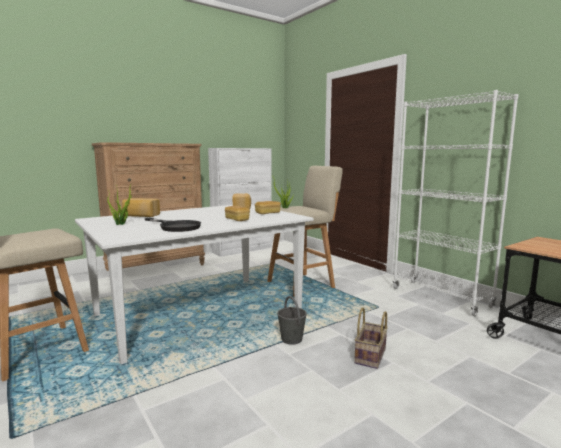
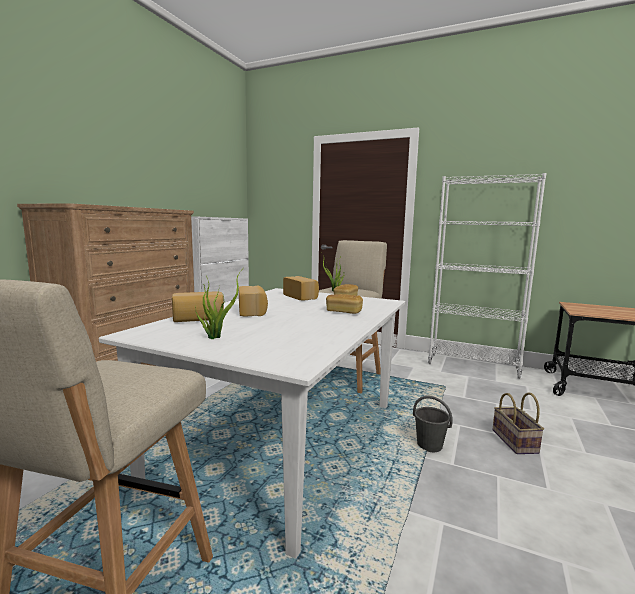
camera: 30 degrees left, 0 degrees up
(176, 227) = (308, 331): black frying pan -> none
(182, 214) = (253, 311): none -> bread

